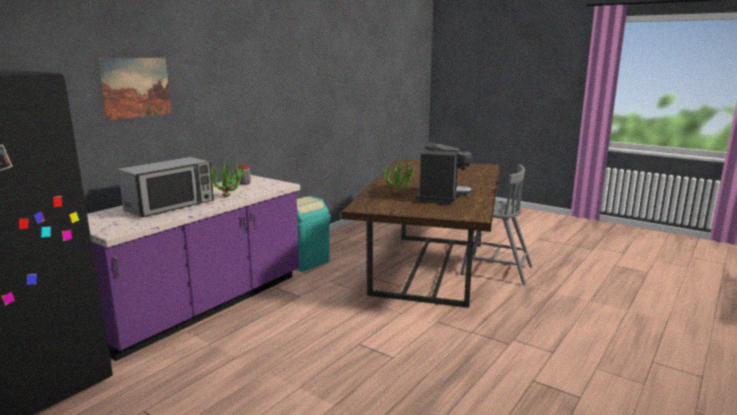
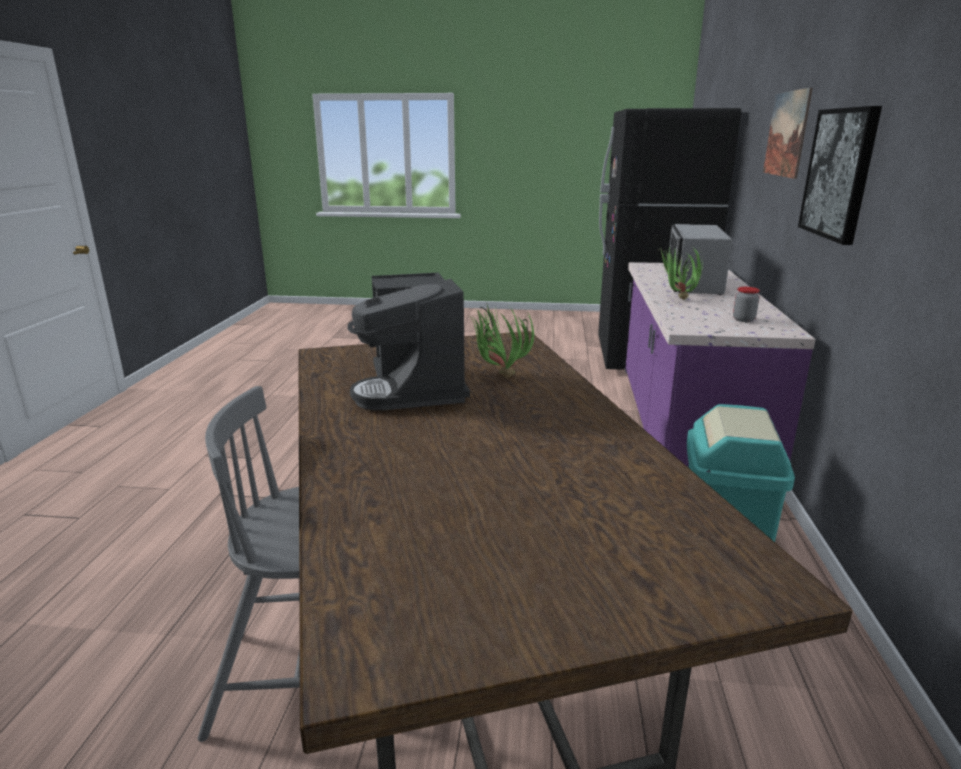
camera: 150 degrees right, 5 degrees up
(221, 101) = (839, 173): none -> picture

